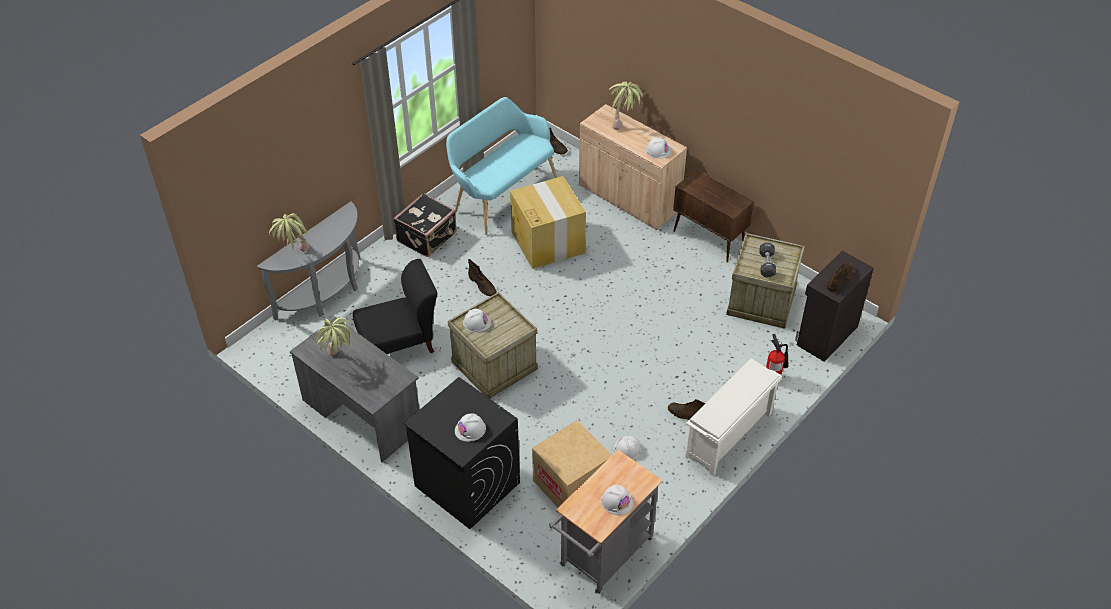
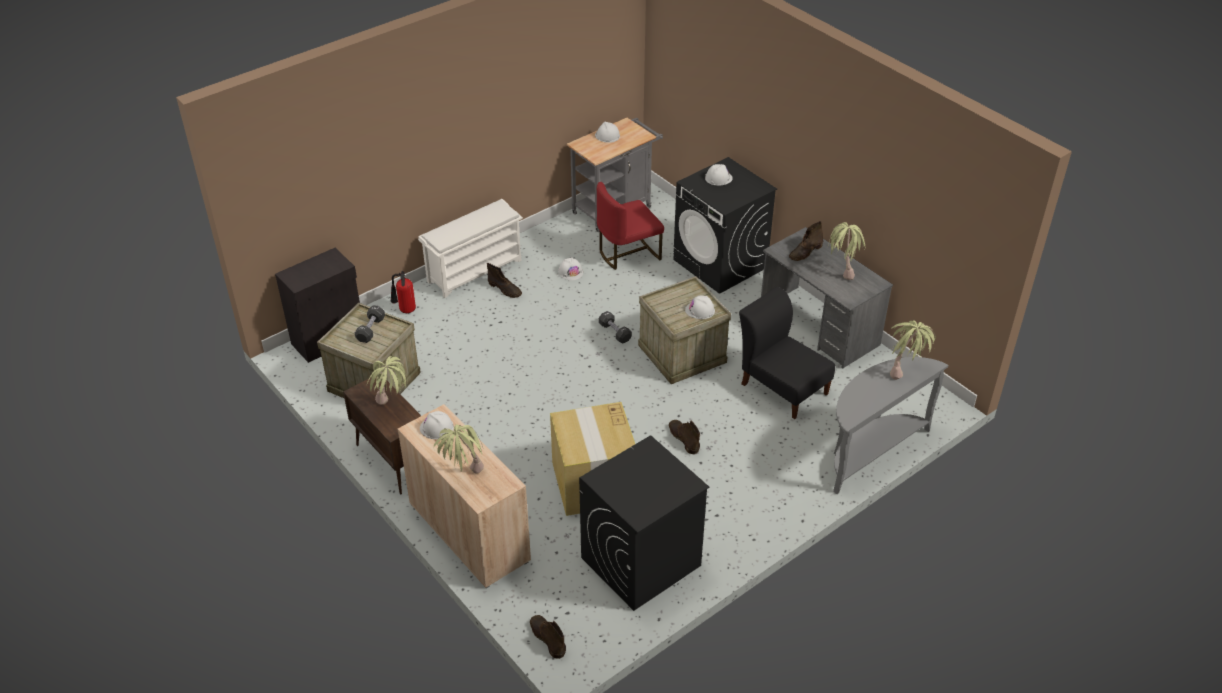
camera: 170 degrees left, 5 degrees down
(399, 343) = (782, 386): black chair -> black chair turned 60 degrees clockwise
(428, 237) = (746, 510): black suitcase -> none
(502, 194) = (640, 562): turquoise bench -> black washing machine
(562, 380) = (615, 332): none -> black dumbbell
(571, 484) = (628, 253): cardboard box -> red chair
(707, 193) = (392, 408): none -> potted plant
(840, 279) = (317, 267): brown boot -> brown boot (805, 252)

